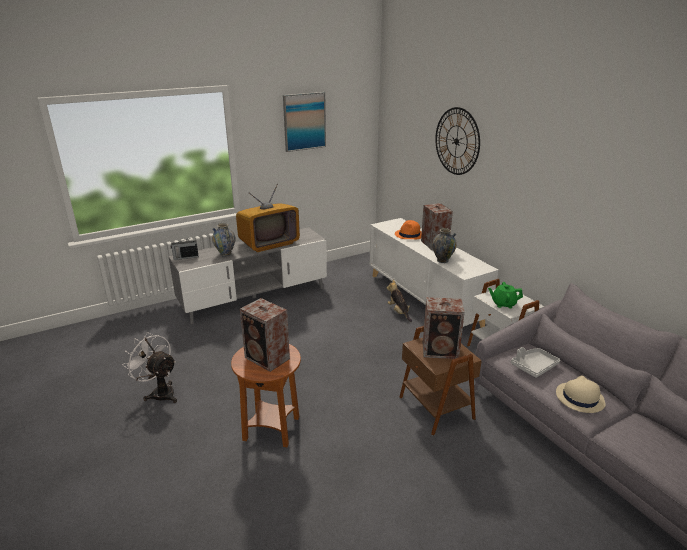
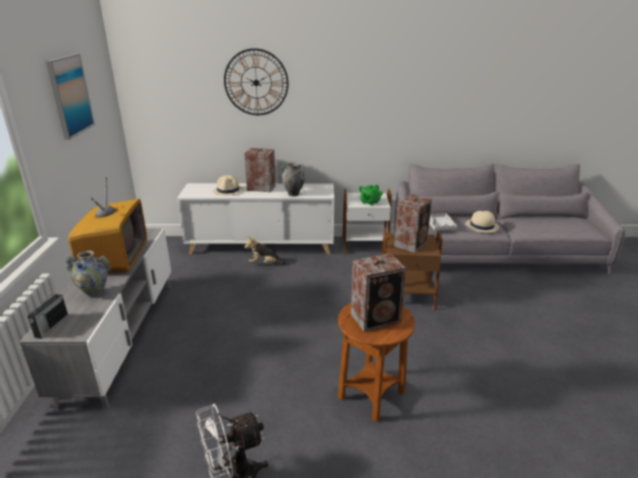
camera: 60 degrees left, 0 degrees up
(409, 235) = (228, 190): orange hat -> beige hat

